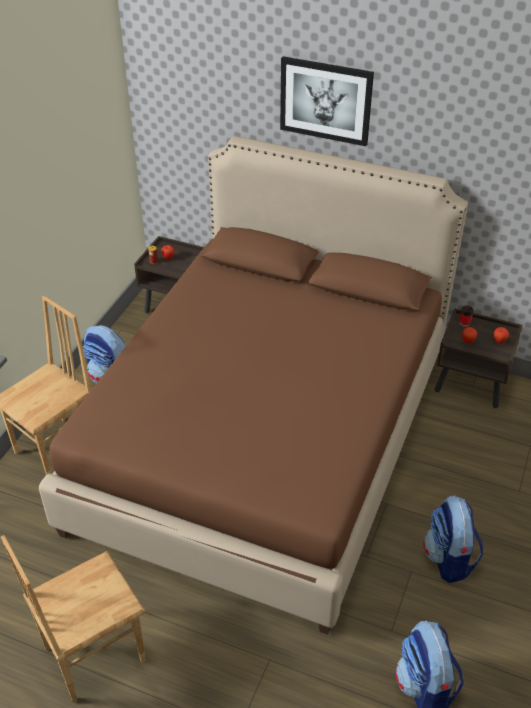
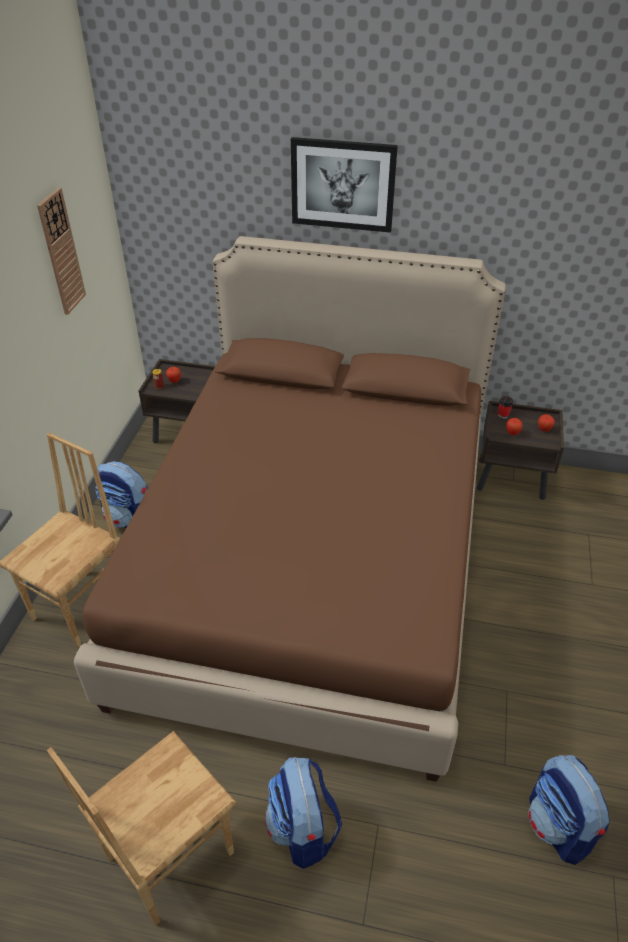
camera: 10 degrees left, 0 degrees up
(74, 141) = (61, 253): none -> wall clock
(449, 559) = (543, 670): backpack -> backpack (303, 830)

